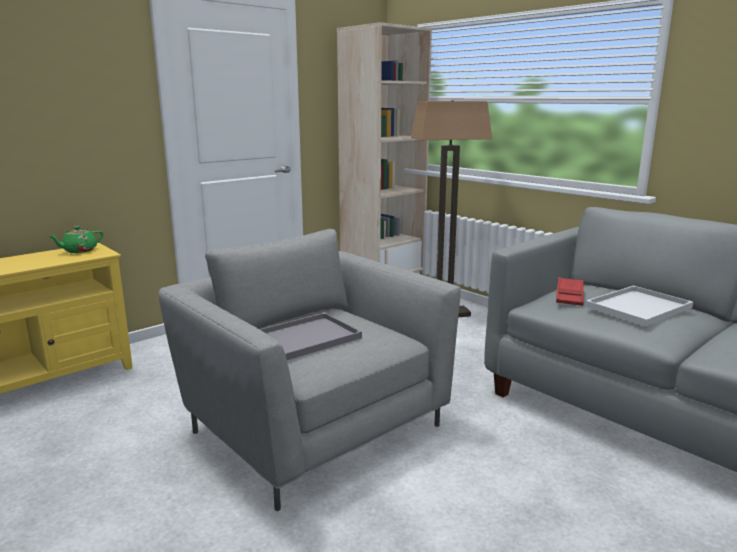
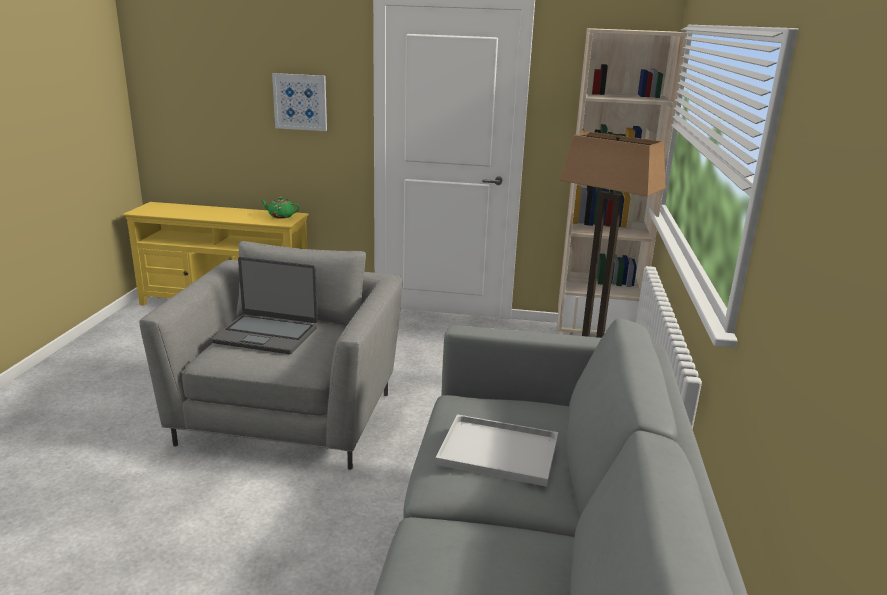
camera: 50 degrees right, 5 degrees up
(71, 107) = (300, 102): none -> picture
(307, 337) = (267, 335): grey tray -> laptop
(569, 295) = (494, 408): red tray -> none

